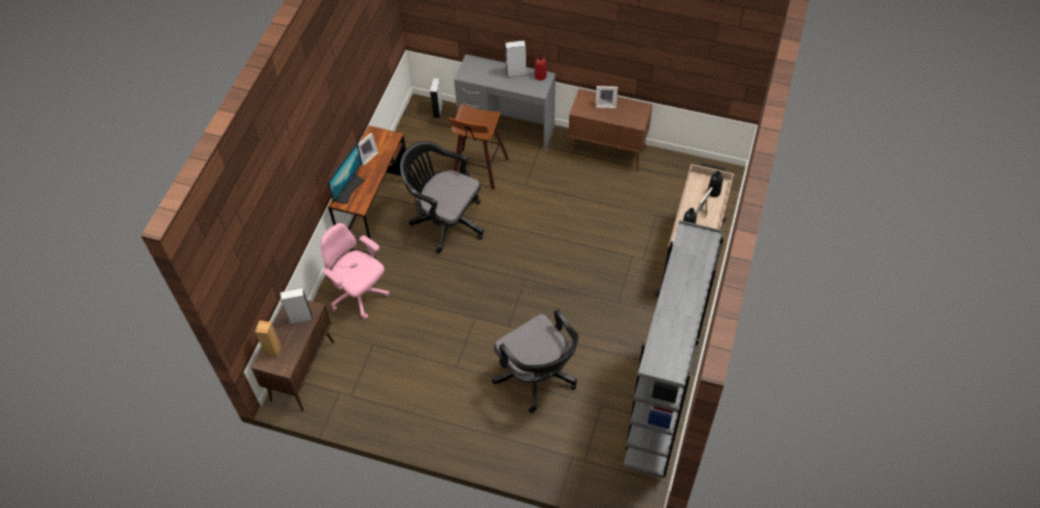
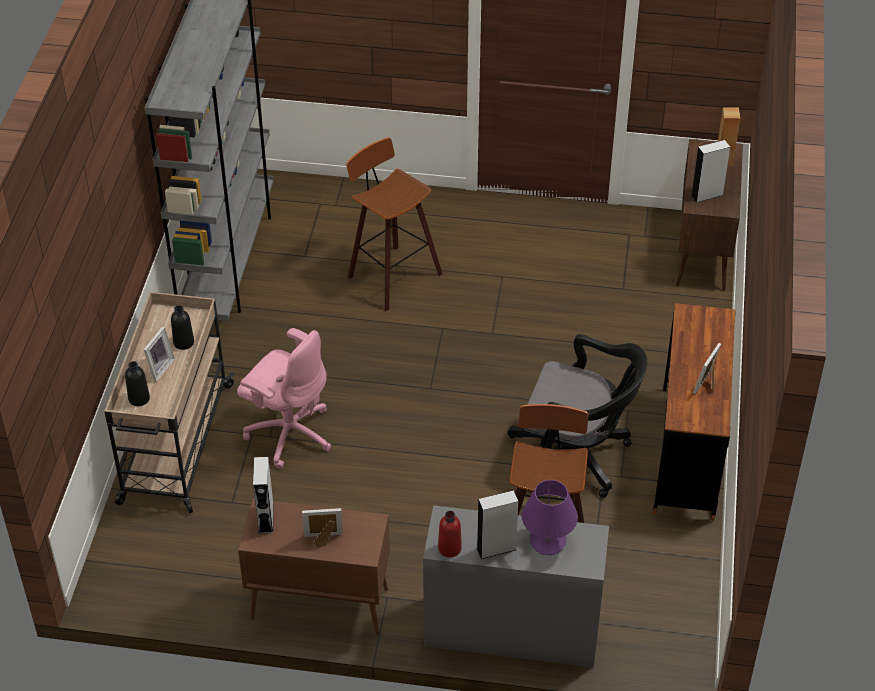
camera: 170 degrees right, 10 degrees down
(348, 189) = (715, 335): monitor -> none
(359, 295) = (666, 343): pink office chair -> pink office chair (289, 433)
(438, 111) = (652, 652): grey speaker -> grey speaker (266, 518)
(488, 74) = (548, 541): none -> purple table lamp
(537, 377) = (391, 275): black office chair -> stool

